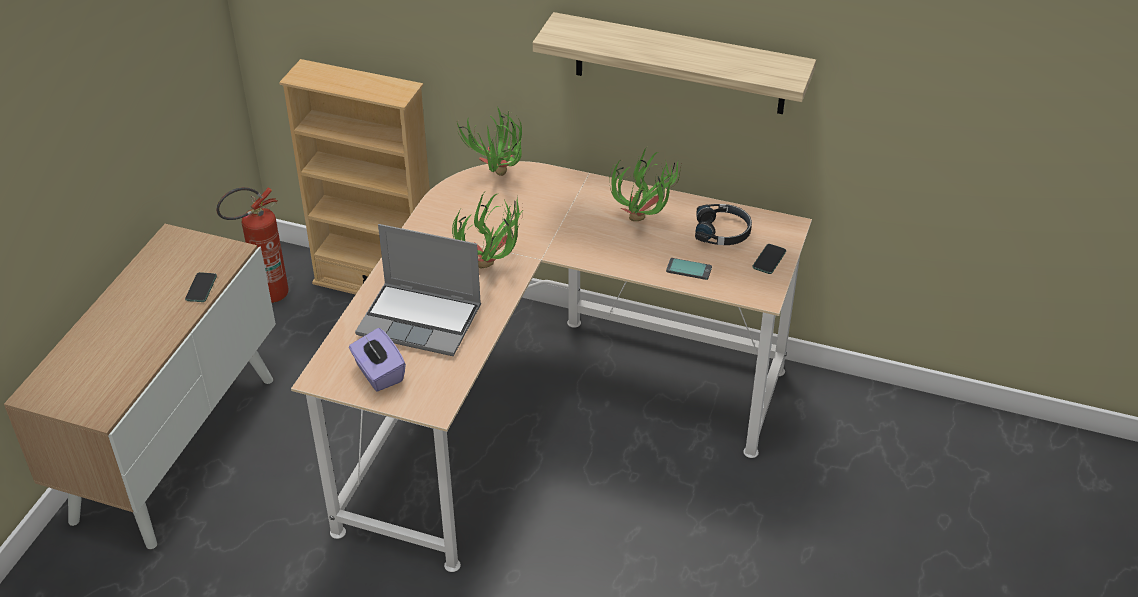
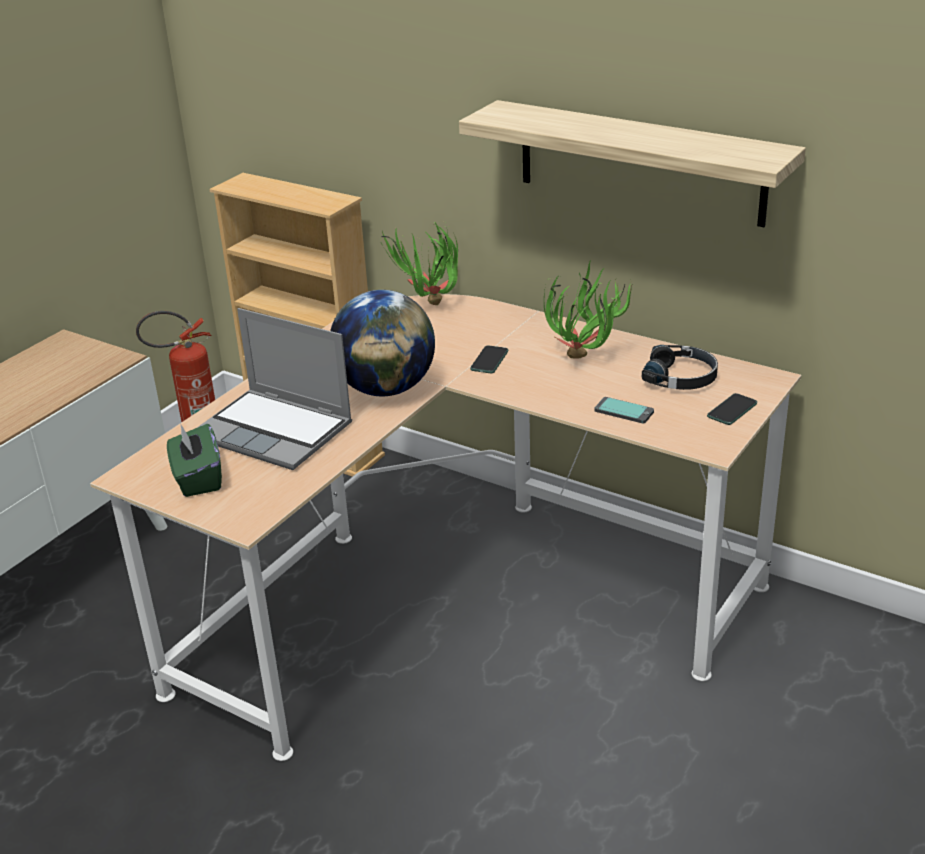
camera: 15 degrees right, 10 degrees down
(201, 288) = (65, 388): phone -> phone (489, 360)
(378, 373) = (198, 479): purple tissue box -> green tissue box
(494, 268) = (386, 389): potted plant -> globe

